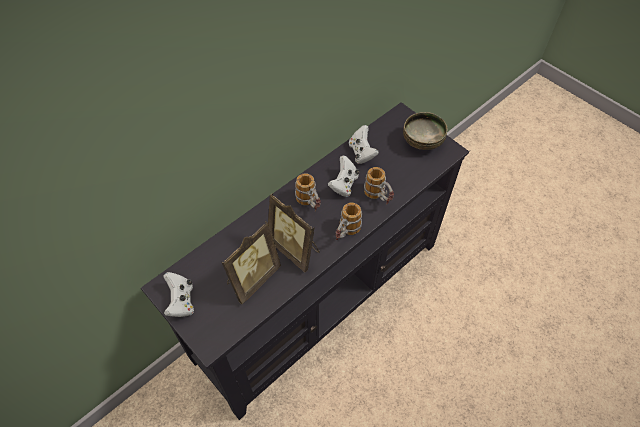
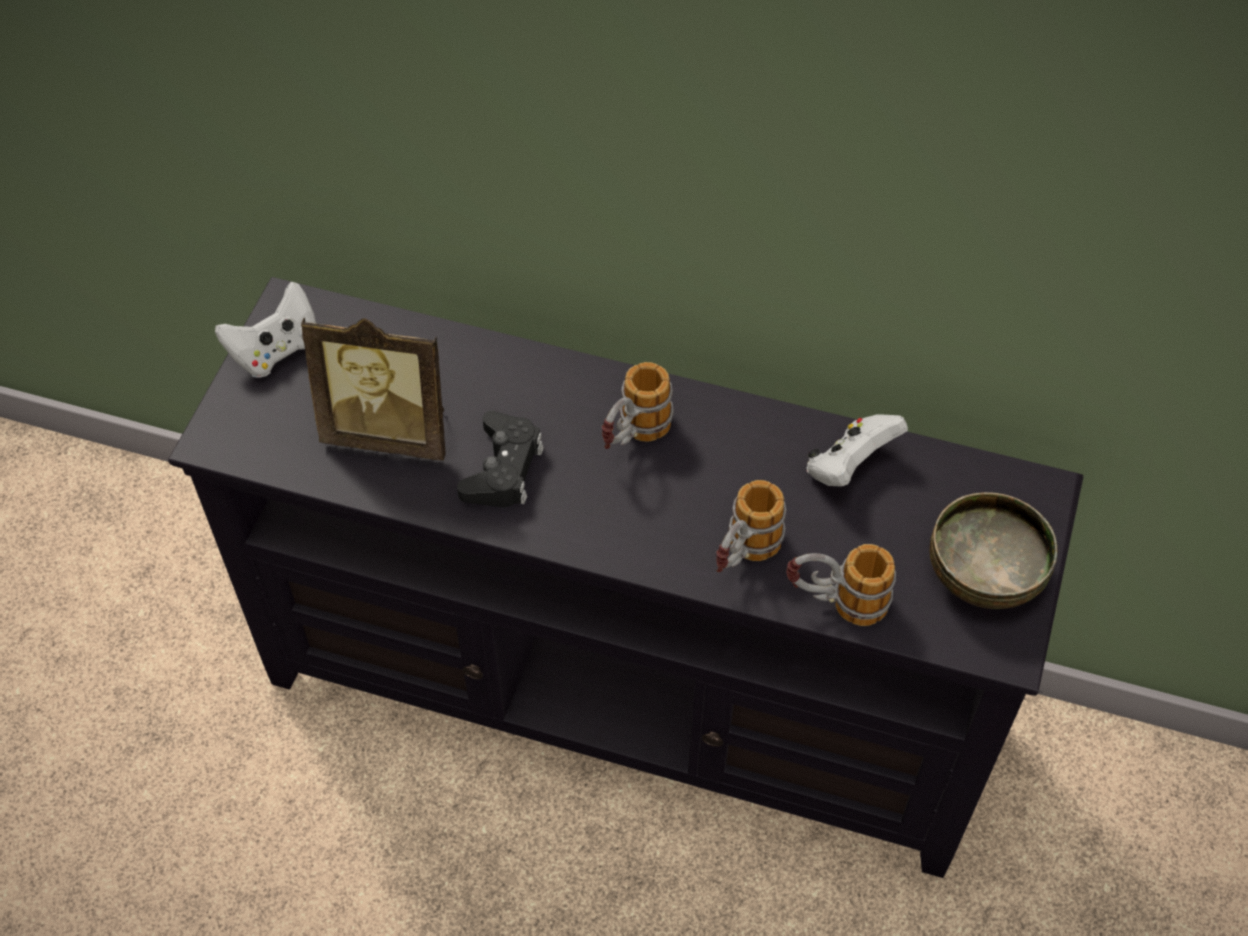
camera: 60 degrees right, 0 degrees up
(295, 249) = (503, 468): picture frame -> black game controller
(344, 184) = (731, 474): white game controller -> none
(346, 234) = (600, 539): mug -> mug (835, 603)

